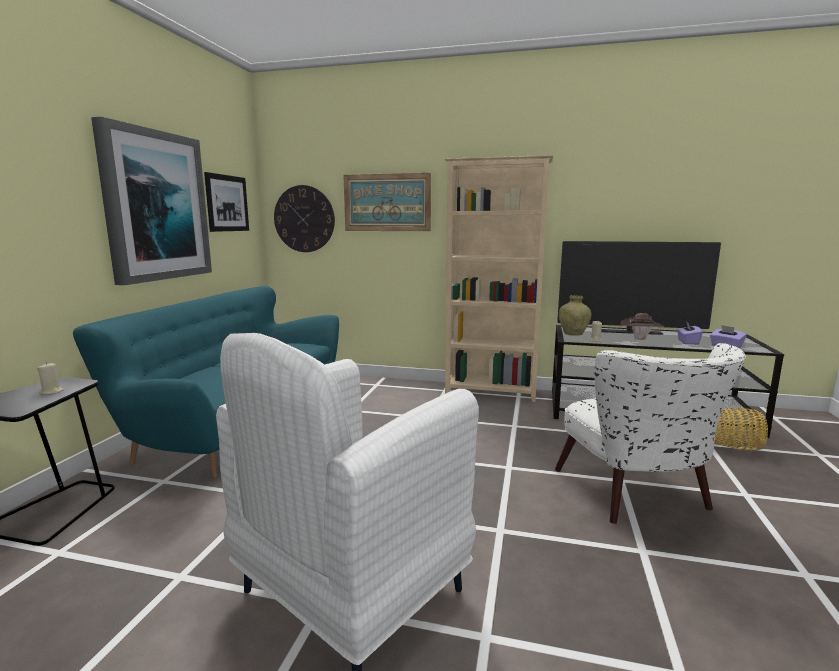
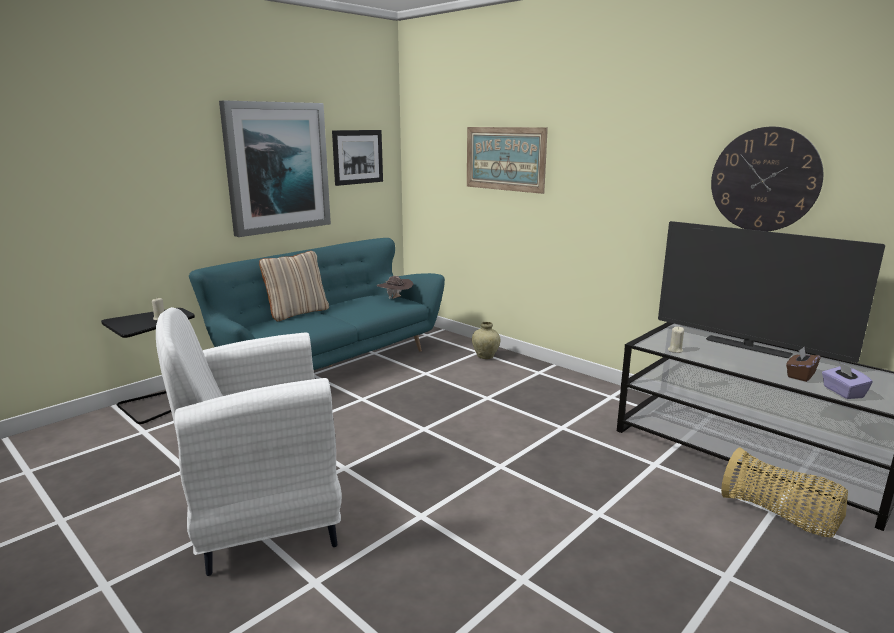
camera: 30 degrees right, 5 degrees up
(201, 369) = (297, 313): none -> beige pillow
(304, 219) = (434, 171): wall clock -> wall clock (764, 180)
(491, 392) = (586, 385): beige bookcase -> none
(573, 334) = (663, 337): beige vase -> beige vase (485, 356)
(638, 497) = (591, 535): white armchair -> none
(640, 340) = (736, 360): brown hat -> brown hat (395, 299)
(687, 342) = (800, 375): purple tissue box -> brown tissue box

